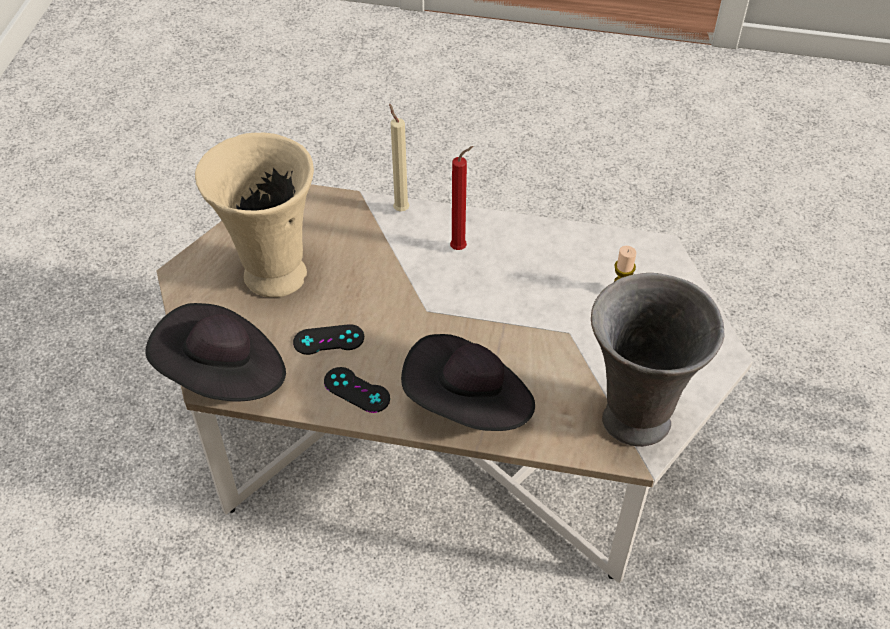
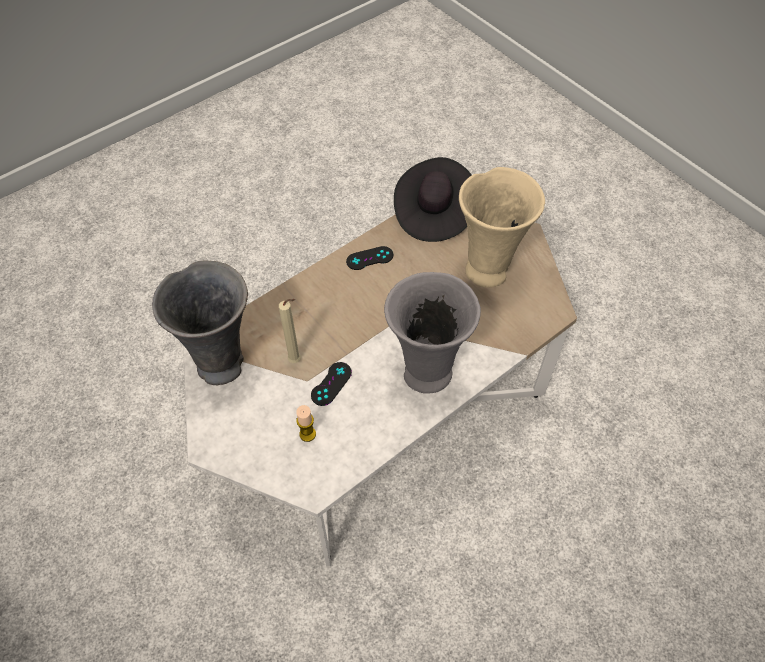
camera: 130 degrees right, 5 degrees up
(328, 340) = (415, 266): black game controller -> black game controller (331, 384)
(400, 208) = (490, 365): beige candle -> beige candle (297, 361)
(461, 248) = (425, 374): red candle -> grey vase
(469, 404) = (311, 298): black hat -> none

